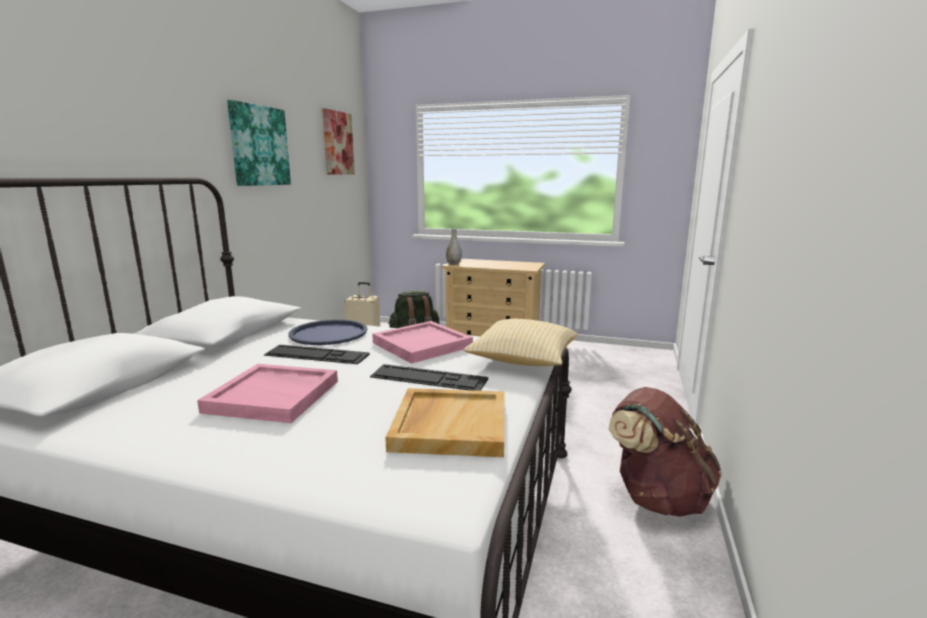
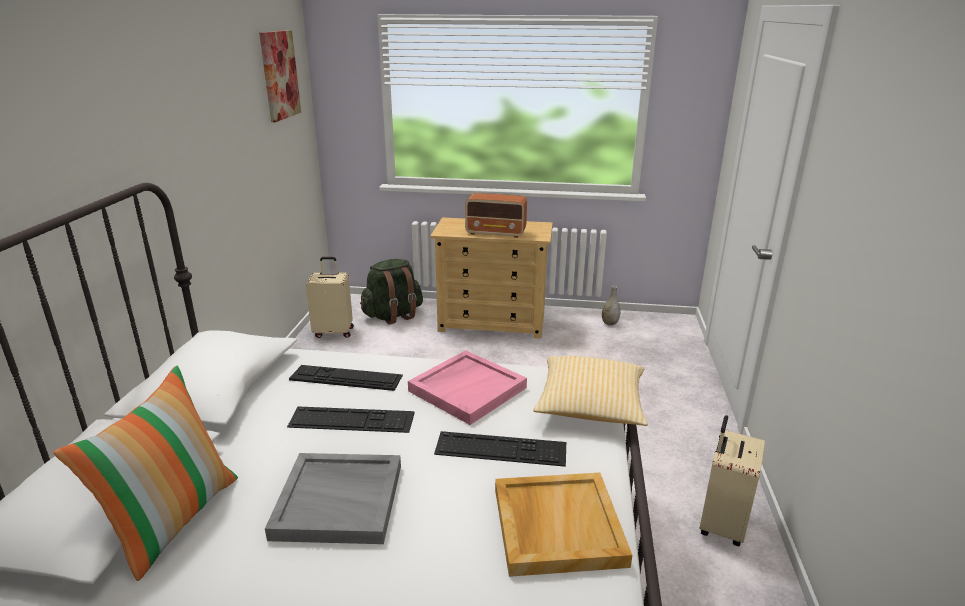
camera: 10 degrees left, 10 degrees up
(139, 395) = (173, 519): none -> pillow
(259, 146) = (196, 110): picture -> none
(274, 396) = (340, 500): pink tray -> grey tray
(329, 333) = (346, 377): blue tray -> keyboard
(453, 264) = (444, 231): grey vase -> grey vase (610, 323)
(495, 266) = (496, 233): none -> radio
(657, 497) = (721, 524): brown backpack -> beige suitcase

